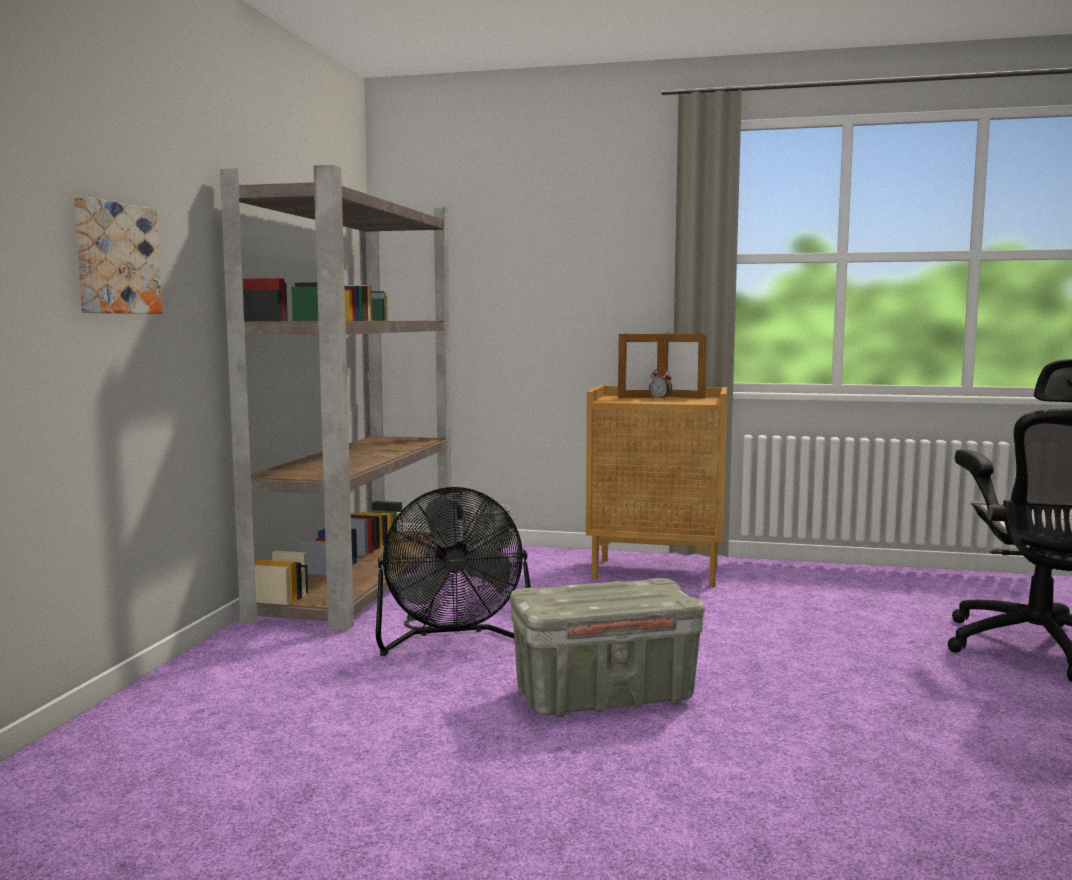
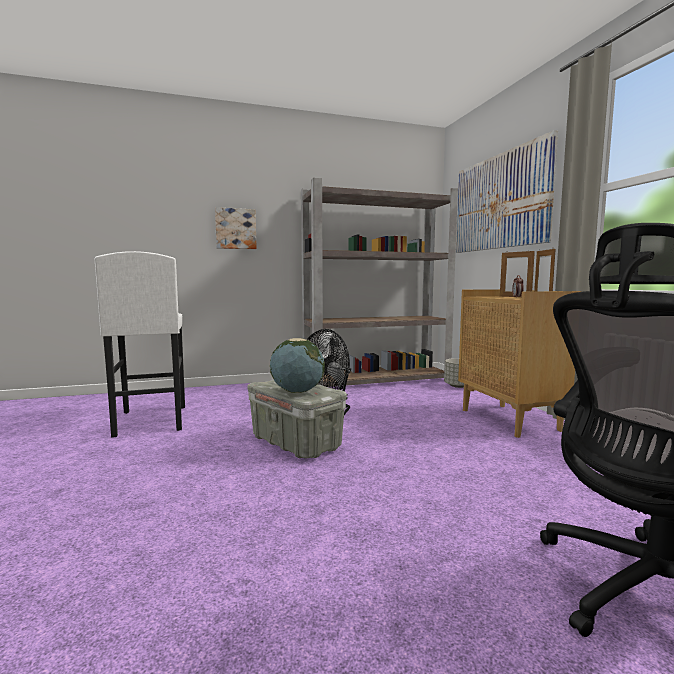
camera: 60 degrees right, 0 degrees up
(283, 813) = (150, 421): none -> white stool
(533, 245) = (500, 202): none -> picture
(642, 597) = (297, 391): none -> globe

